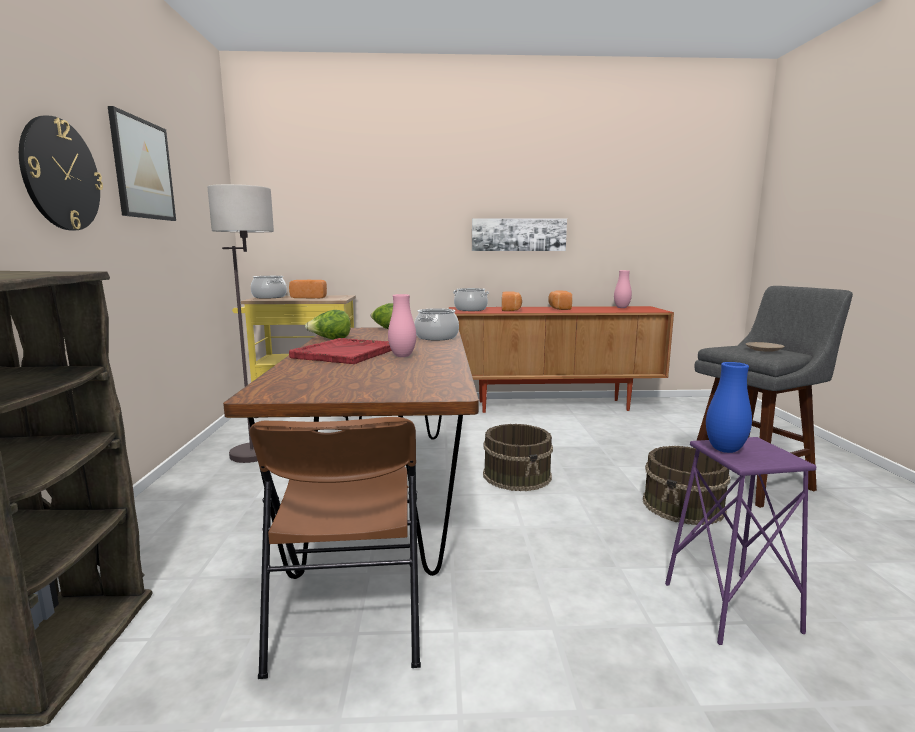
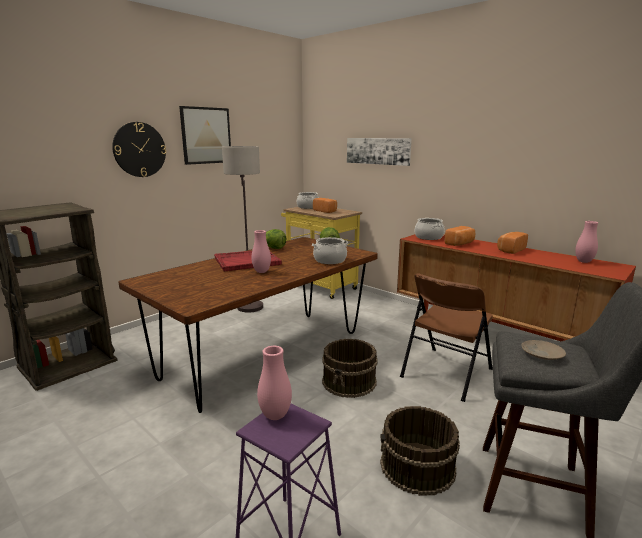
camera: 45 degrees right, 5 degrees up
(348, 614) = (145, 408): brown chair -> brown chair (446, 373)
(518, 234) = (490, 173): picture -> picture (378, 151)
(725, 450) = (275, 415): blue vase -> pink vase

